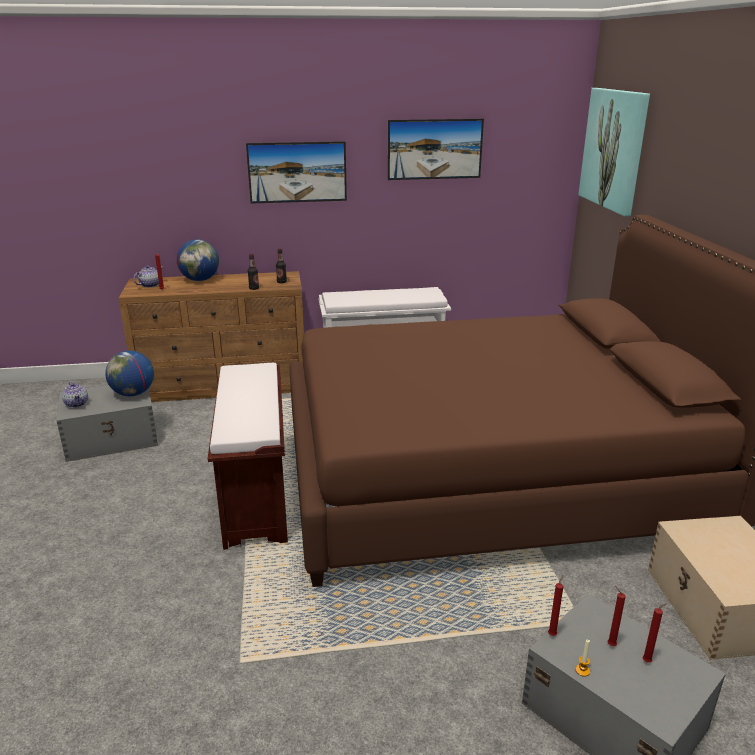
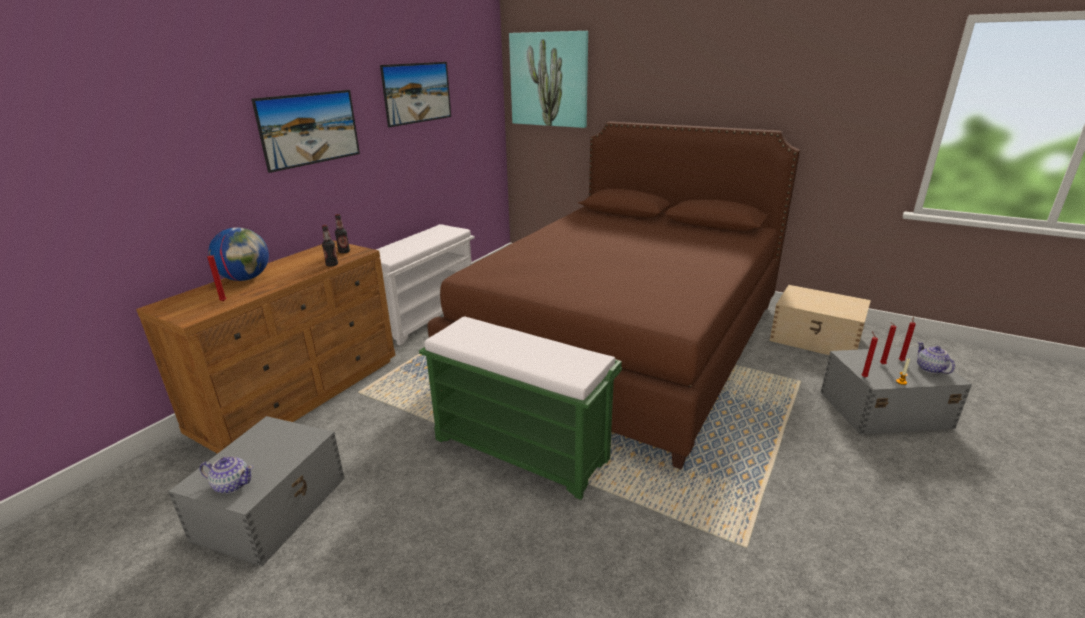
camera: 50 degrees left, 0 degrees up
(133, 394) = (285, 435): globe -> none
(150, 285) = (192, 304): teapot -> teapot (930, 369)
(257, 496) = (522, 449): brown bench -> green bench

